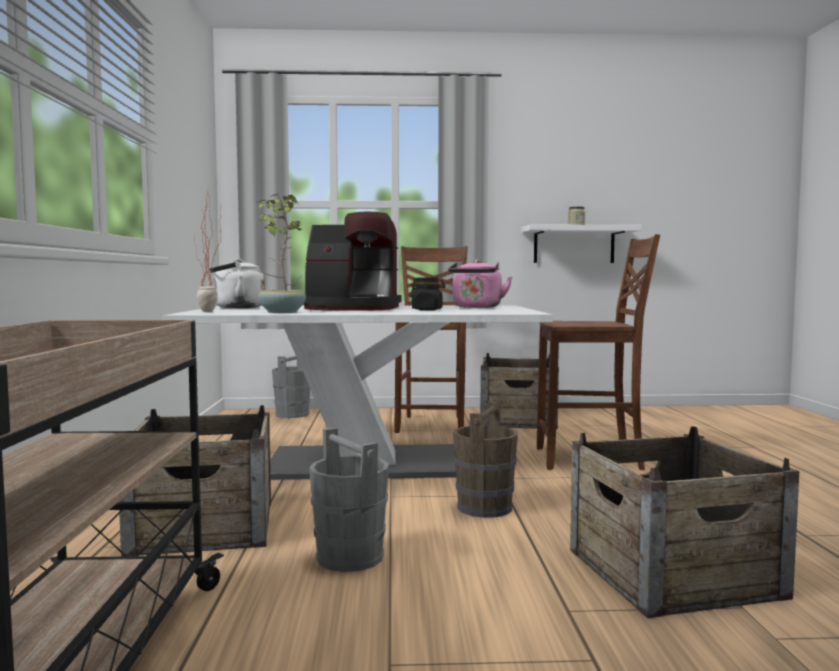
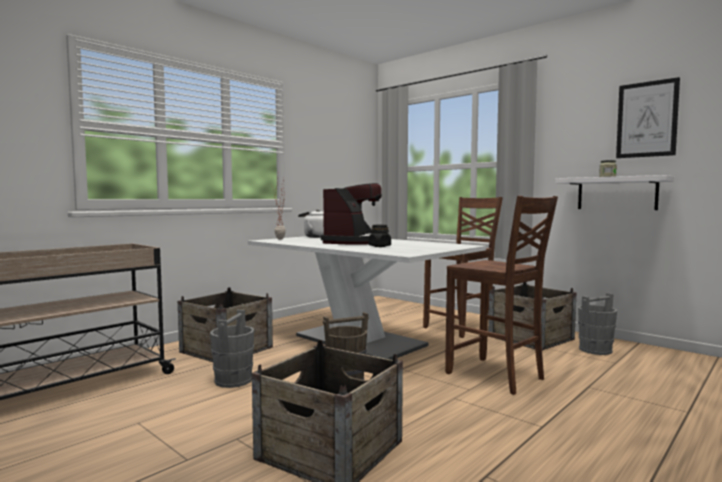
camera: 45 degrees right, 0 degrees up
(281, 312) = (298, 242): potted plant -> none
(292, 414) = (401, 305): grey bucket -> grey bucket (595, 350)
(352, 308) = (355, 242): coffee machine -> coffee machine turned 120 degrees counterclockwise
(477, 307) = (431, 246): pink kettle -> none
(601, 166) = (646, 119): none -> picture

